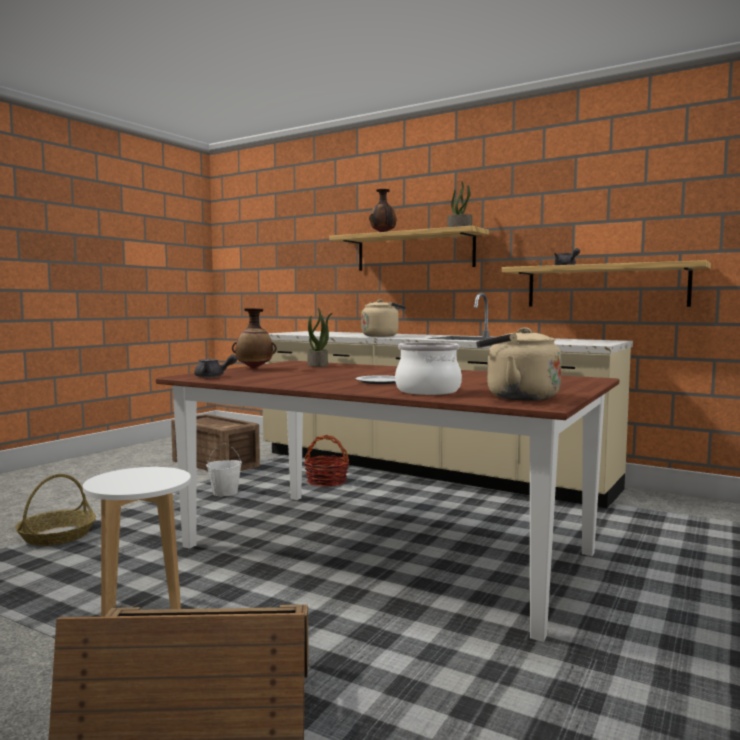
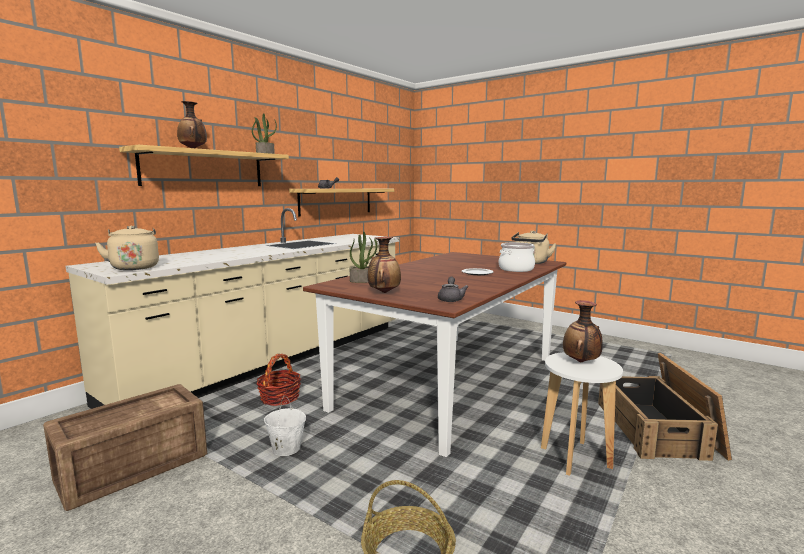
camera: 85 degrees left, 5 degrees up
(145, 479) = (581, 362): none -> vase
(382, 336) = (242, 253): beige kettle -> beige kettle (134, 267)

